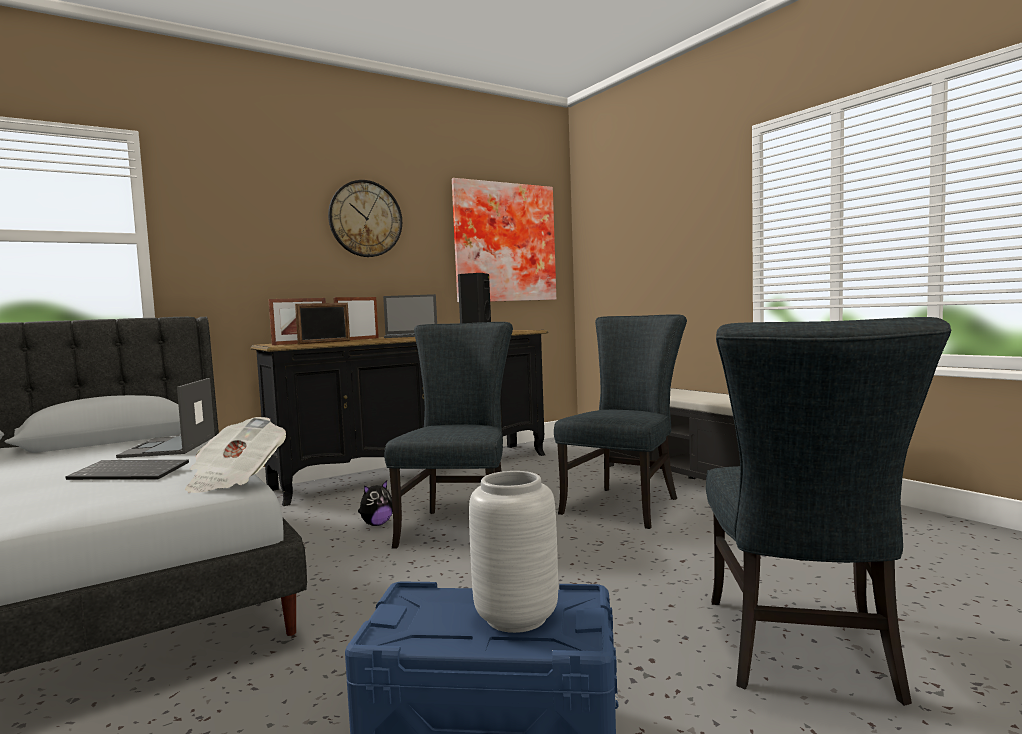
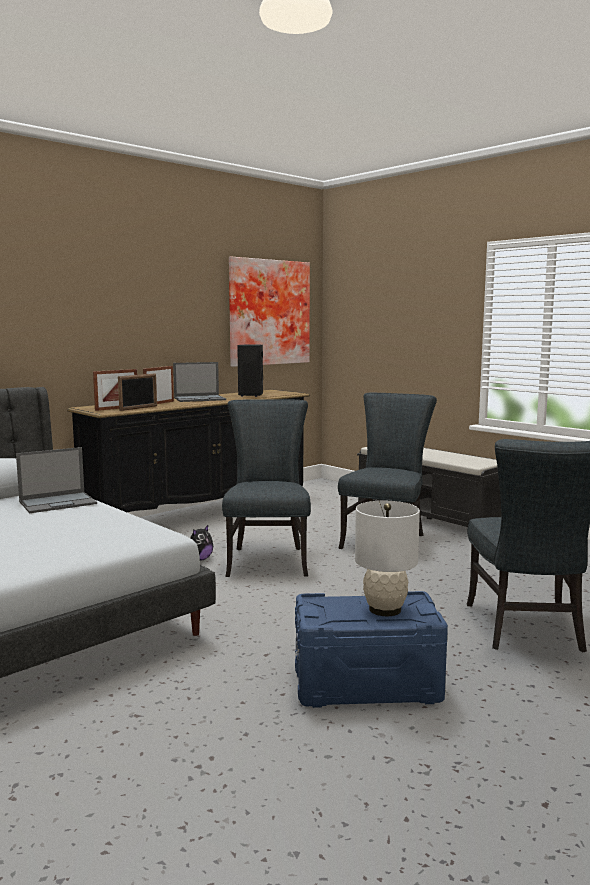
camera: 10 degrees left, 5 degrees up
(131, 472) = (67, 525): keyboard -> none
(169, 447) = (59, 503): laptop -> laptop turned 105 degrees counterclockwise
(235, 479) = (159, 530): newspaper -> none
(365, 219) = (158, 294): wall clock -> none
(517, 617) = (385, 609): grey vase -> white table lamp

